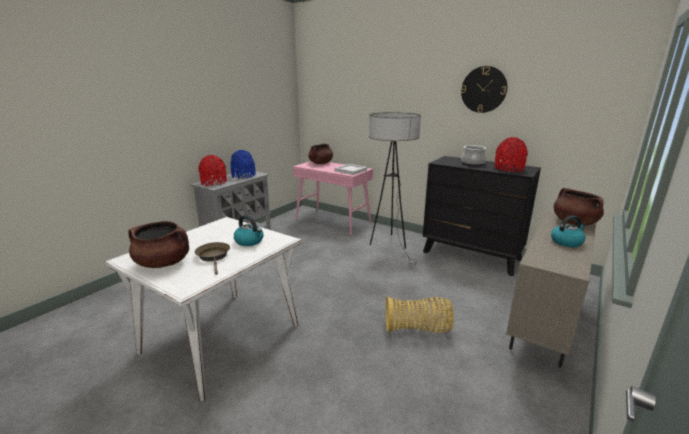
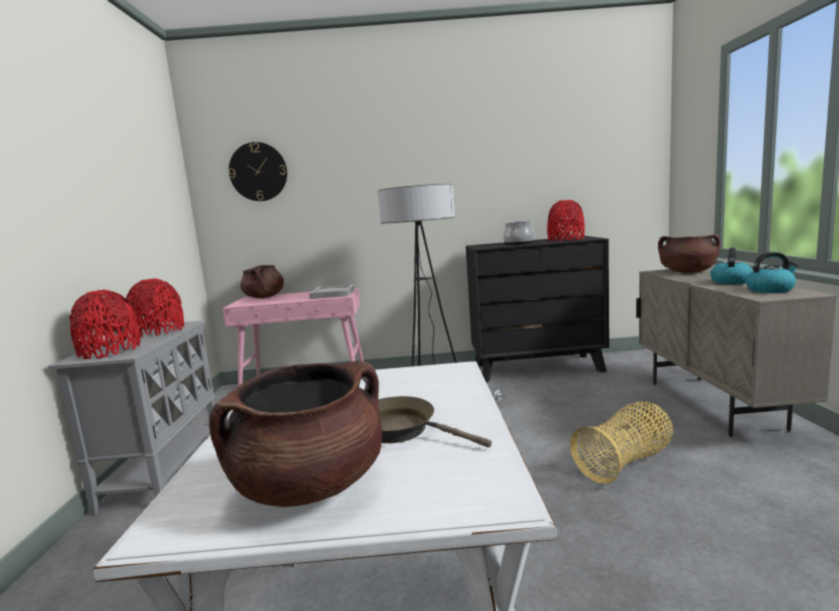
camera: 35 degrees left, 10 degrees down
(243, 176) = (158, 331): blue vase -> red vase
(249, 241) = (405, 389): kettle -> kettle (770, 290)
(483, 89) = (501, 152): wall clock -> wall clock (258, 172)

